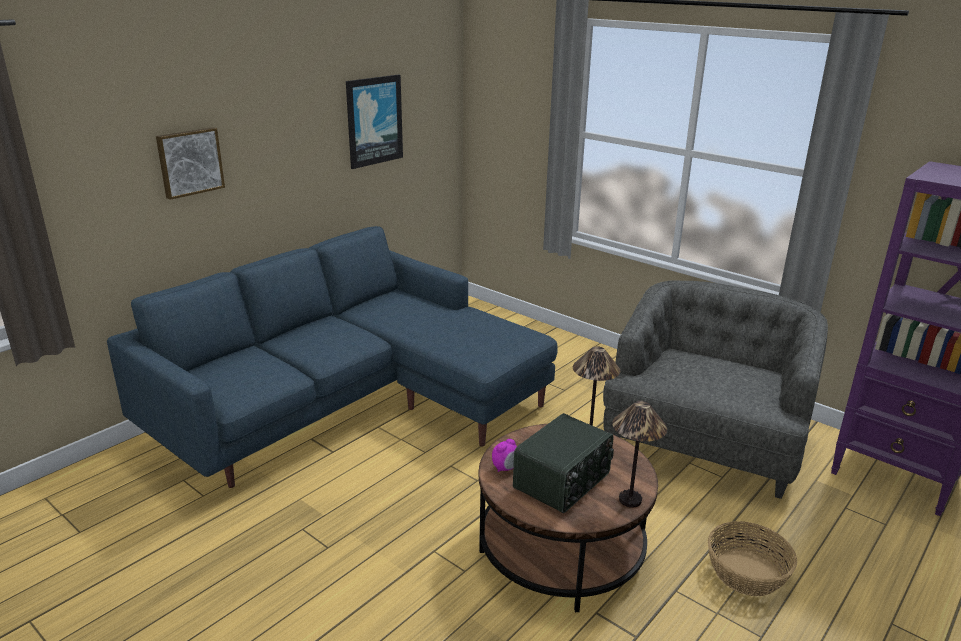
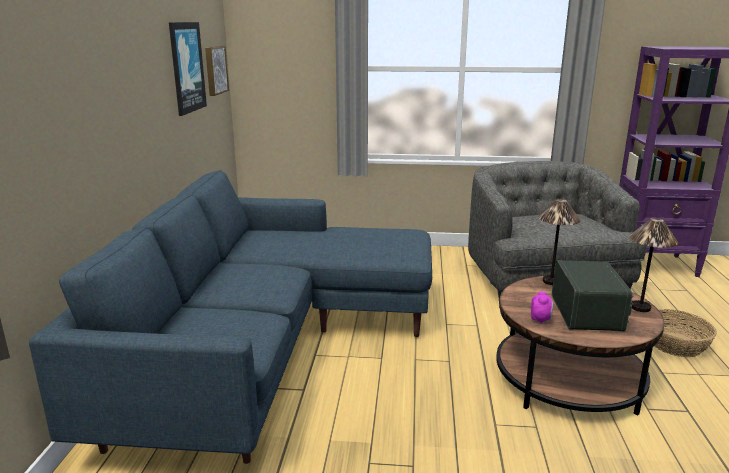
camera: 35 degrees left, 5 degrees down
(189, 162) = (72, 101): picture -> picture (215, 70)

